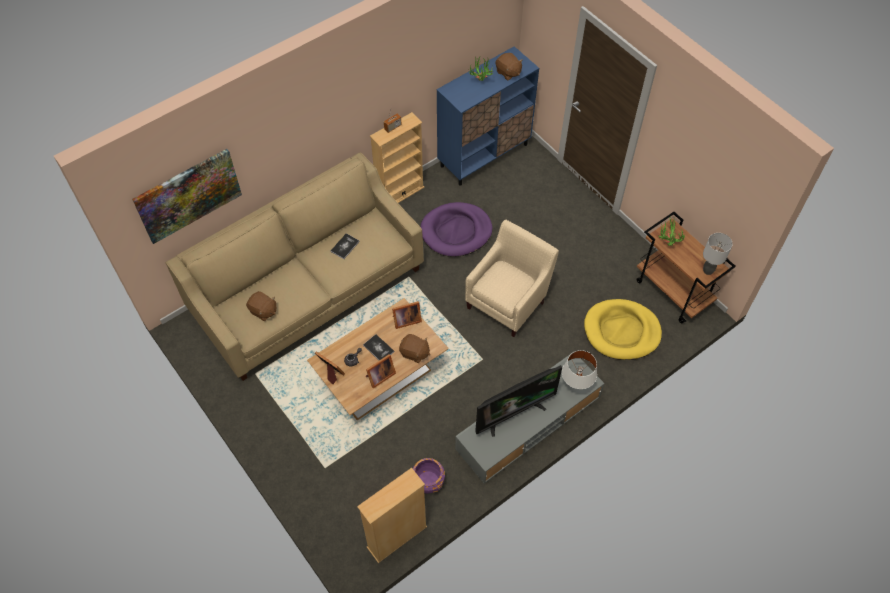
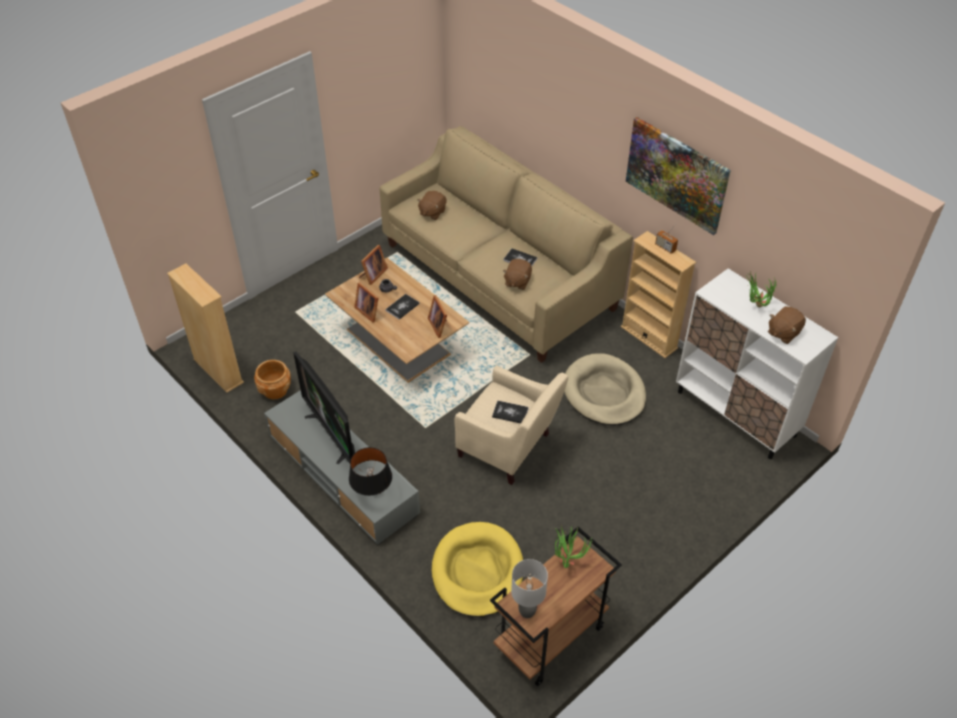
camera: 85 degrees right, 10 degrees down
(188, 195) = (494, 86): picture -> picture (676, 175)
(414, 353) = (398, 335): brown plush toy -> brown plush toy (517, 281)
(428, 482) = (275, 390): purple planter -> brown planter
(456, 231) = (604, 393): purple dog bed -> beige dog bed
(484, 155) = (736, 413): blue cabinet -> white cabinet
(510, 276) = (510, 413): none -> book
(576, 384) = (372, 494): white table lamp -> black table lamp

